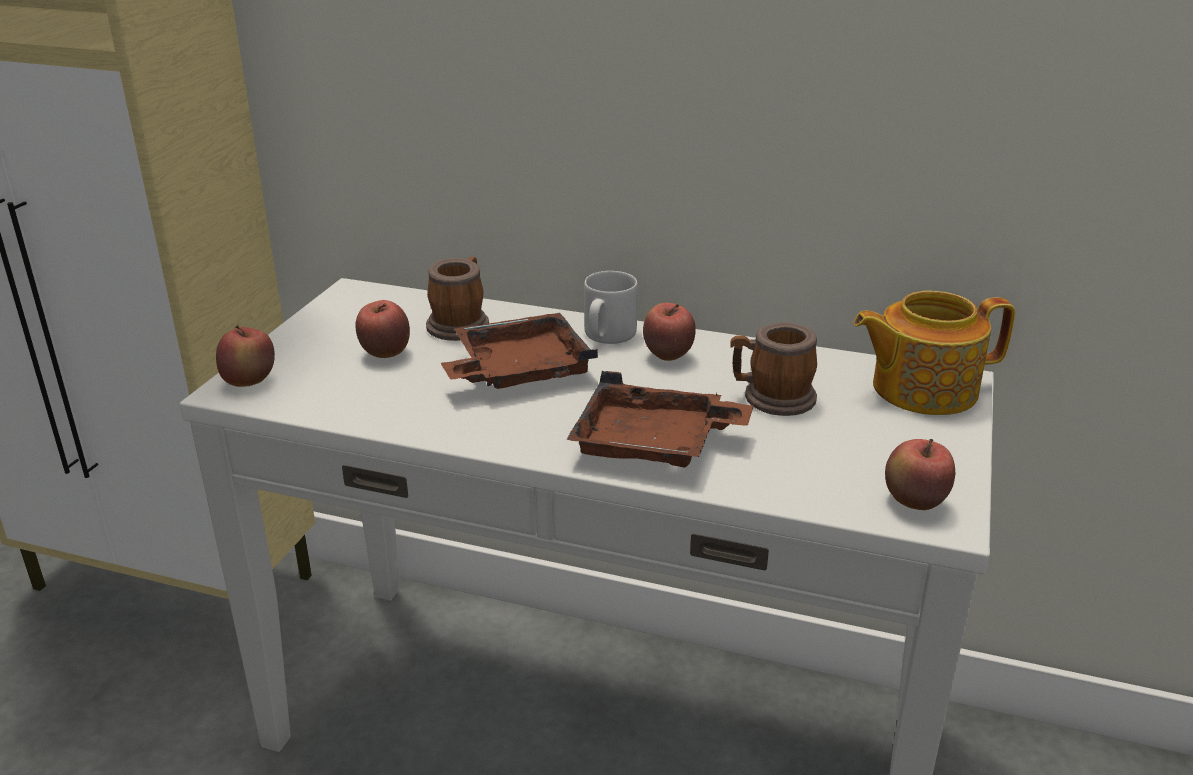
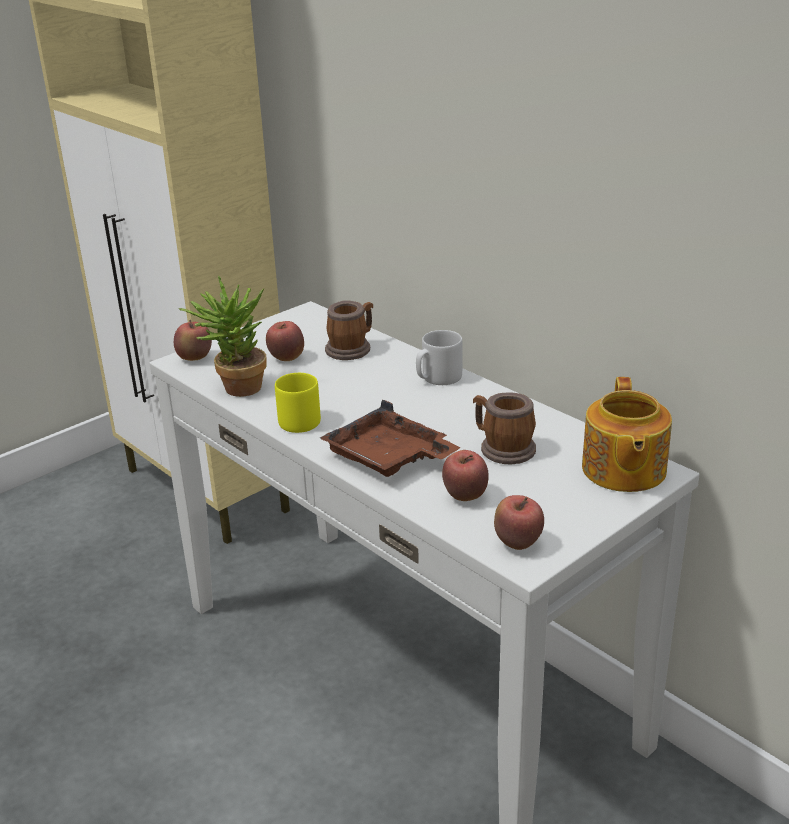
camera: 30 degrees right, 0 degrees up
(352, 408) = (235, 388): none -> potted plant
(483, 428) = (296, 420): none -> yellow mug
(519, 370) = (355, 388): brown tray -> none
(668, 356) = (463, 402): apple -> apple (465, 496)
(921, 389) = (622, 470): teapot -> teapot turned 105 degrees counterclockwise

